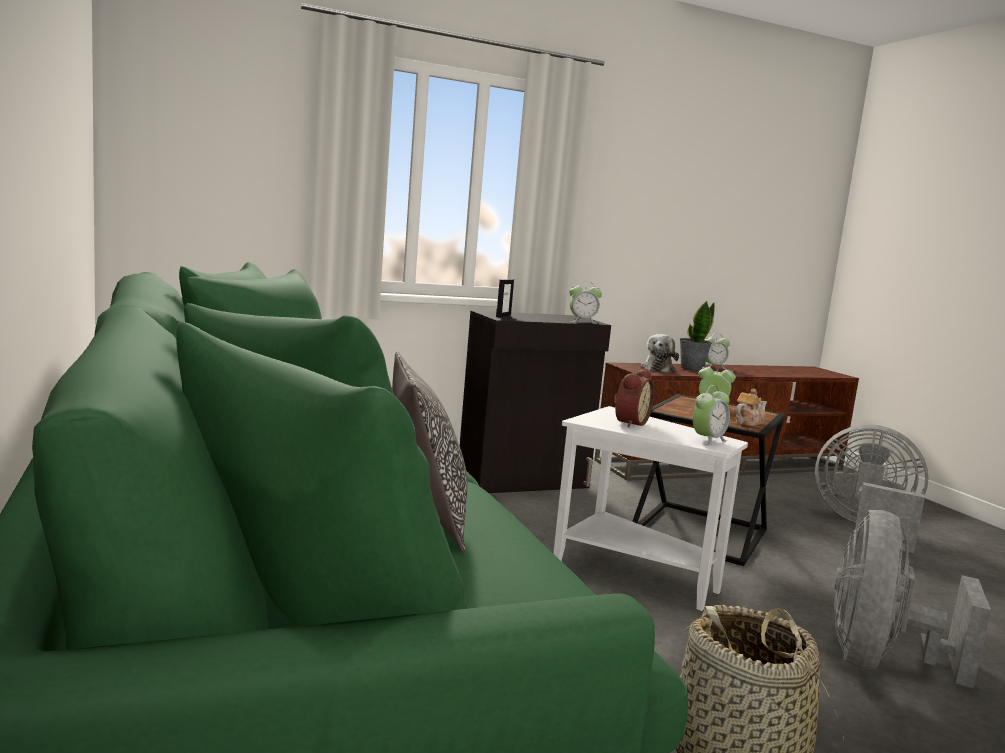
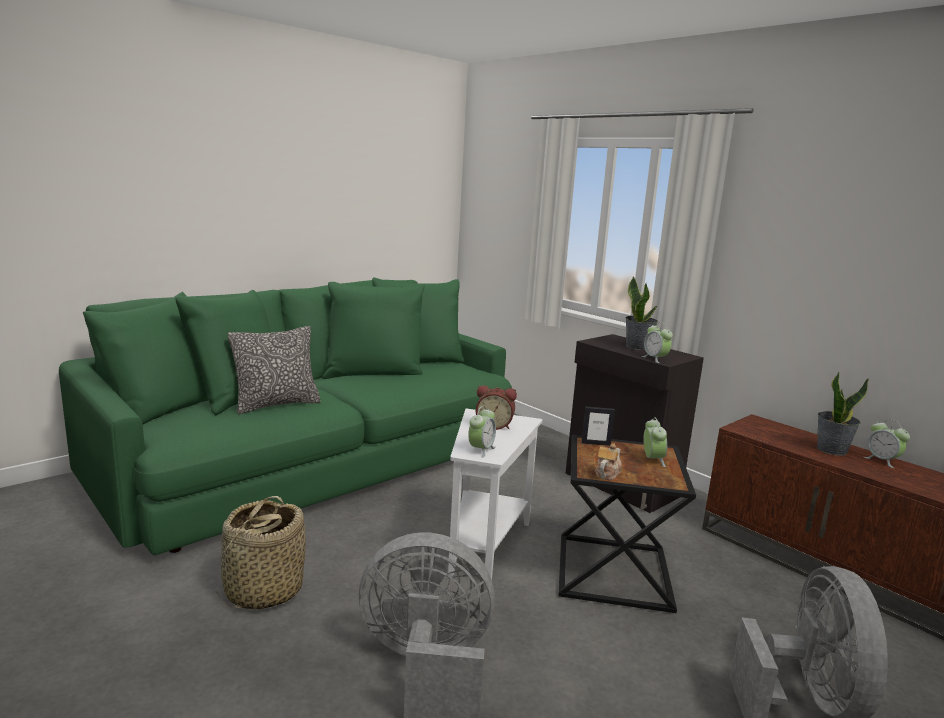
camera: 70 degrees right, 5 degrees up
(503, 316) = (606, 341): picture frame -> picture frame (595, 443)
(533, 316) = (637, 347): none -> potted plant
(657, 368) = (782, 434): plush toy -> none
(708, 440) = (481, 450): alarm clock -> alarm clock turned 90 degrees counterclockwise
(748, 422) = (607, 473): teapot -> teapot turned 90 degrees counterclockwise

